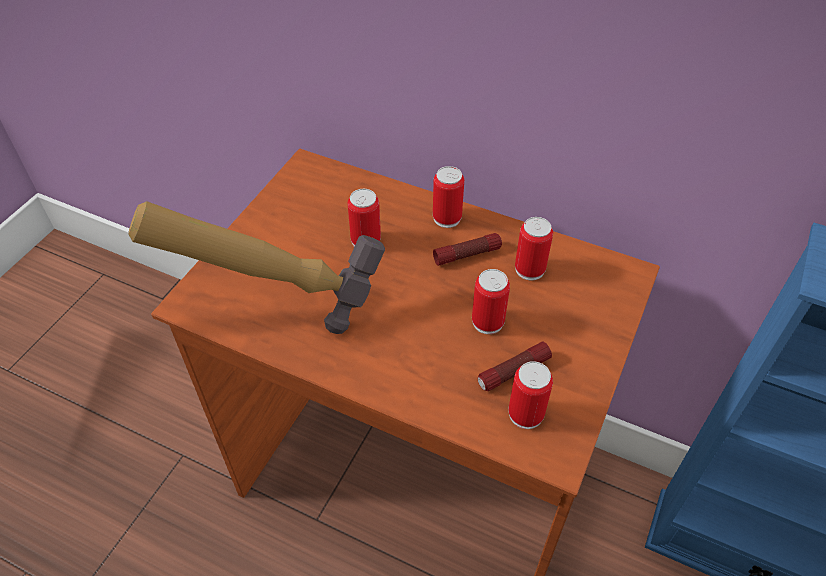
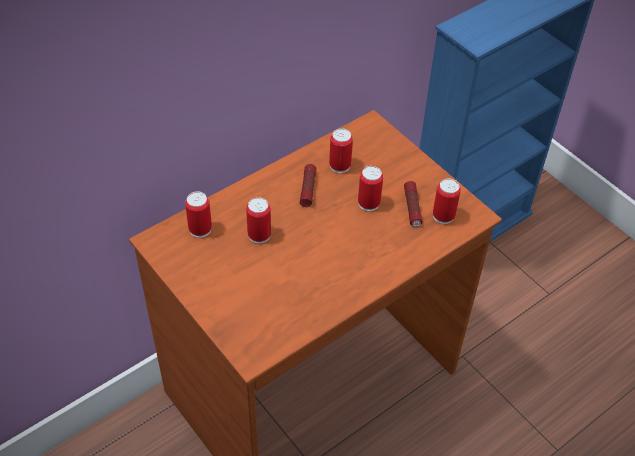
camera: 65 degrees left, 0 degrees up
(280, 312) = (295, 304): hammer -> none
(447, 218) = (267, 185): can -> can (200, 229)

